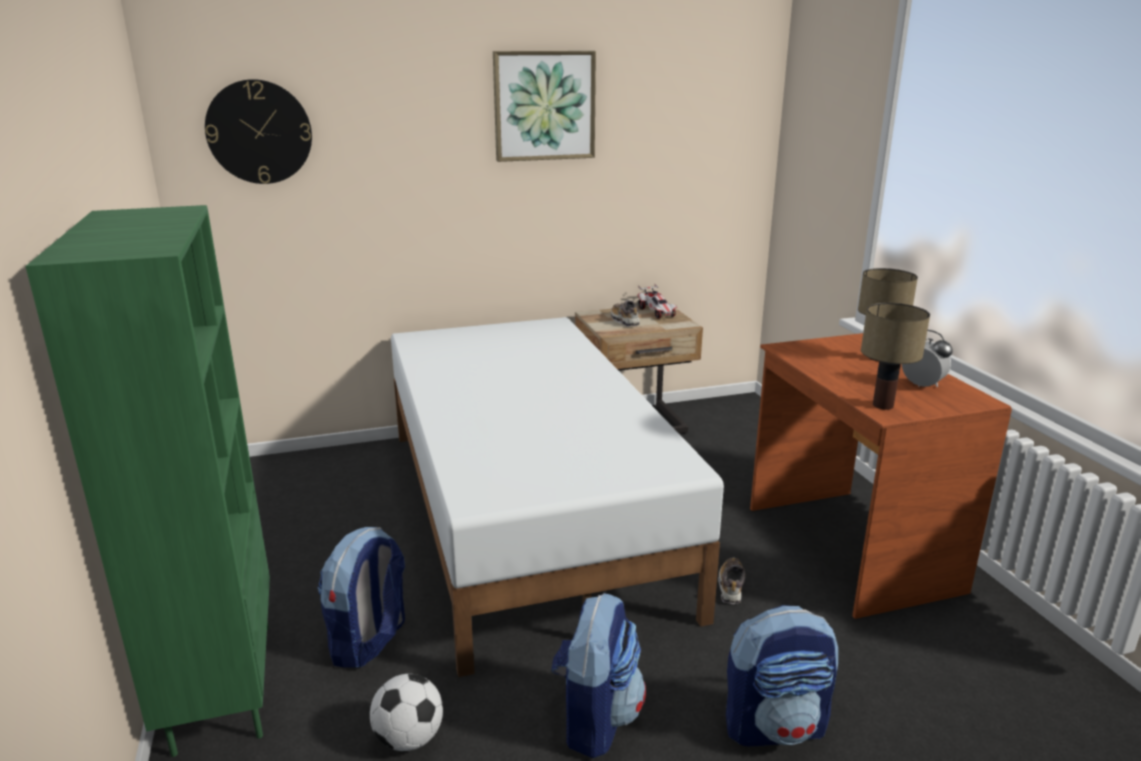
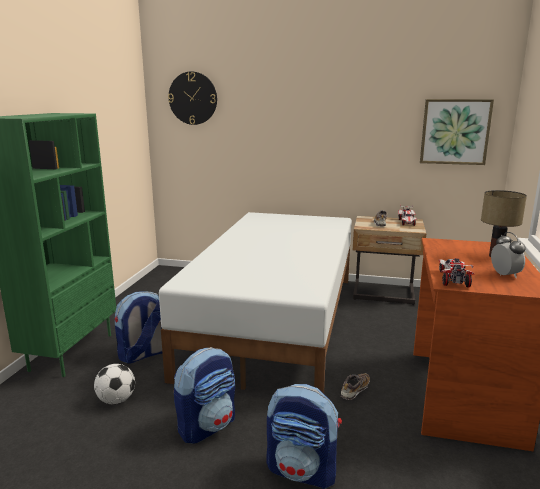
camera: 30 degrees right, 5 degrees down
(544, 106) = (344, 88): picture -> picture (455, 132)
(882, 406) = (452, 279): table lamp -> toy car

